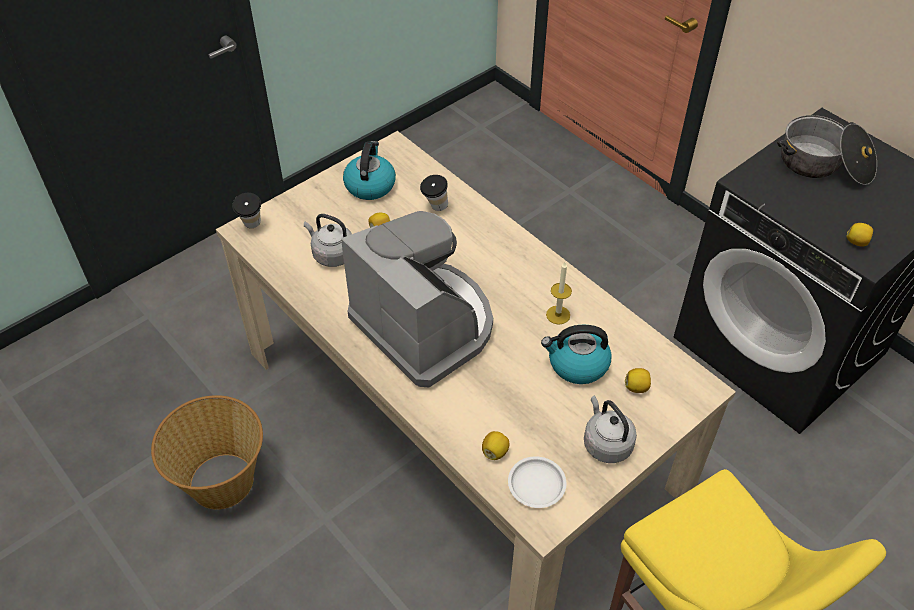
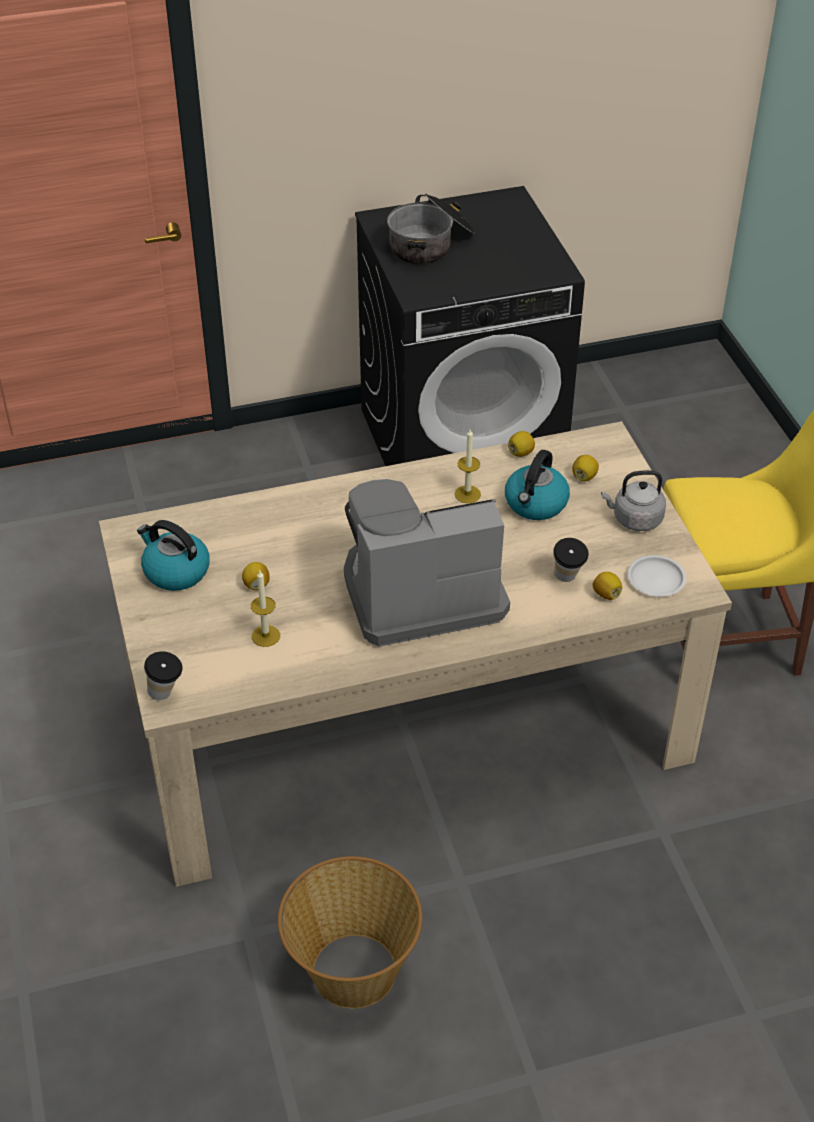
camera: 65 degrees left, 5 degrees down
(331, 254) = (266, 636): grey kettle -> candle
(435, 208) = (254, 531): cup -> cup (567, 580)
(857, 242) = (534, 268): lemon -> lemon (521, 453)

